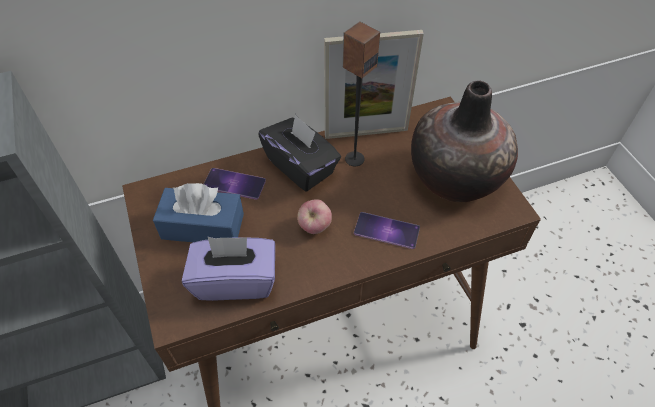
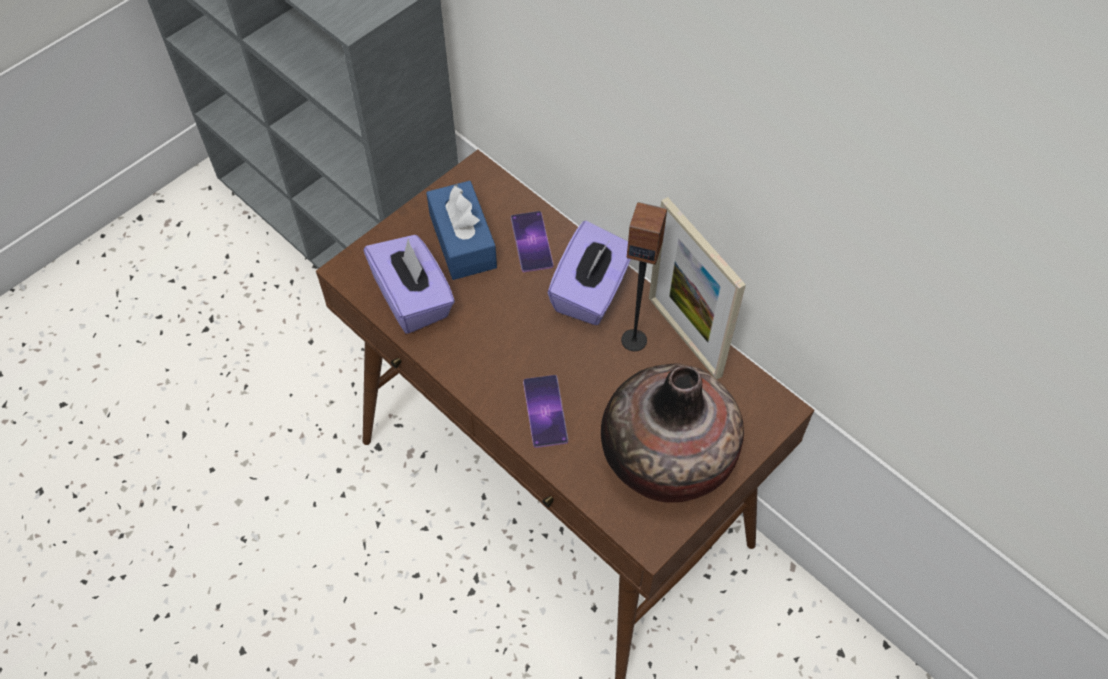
camera: 65 degrees right, 5 degrees up
(301, 166) = (591, 292): black tissue box -> purple tissue box
(315, 226) = (514, 340): apple -> none

